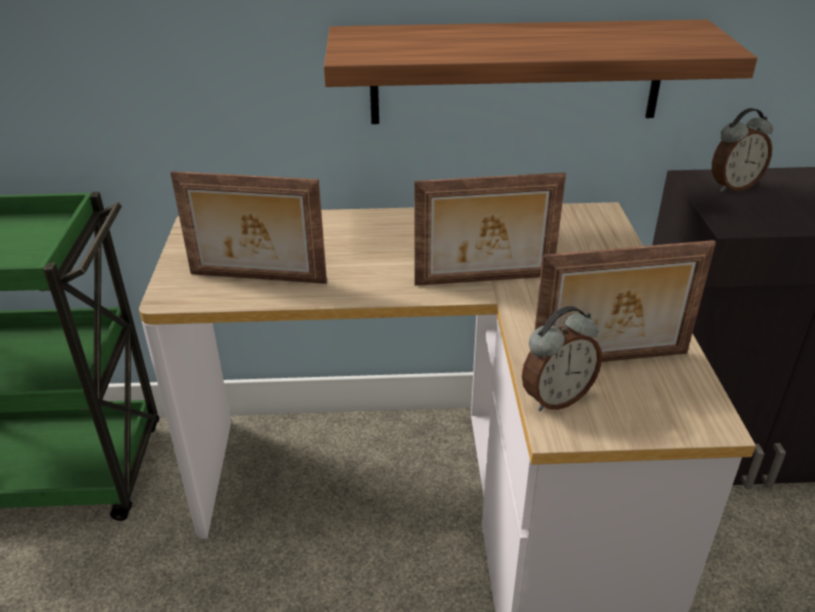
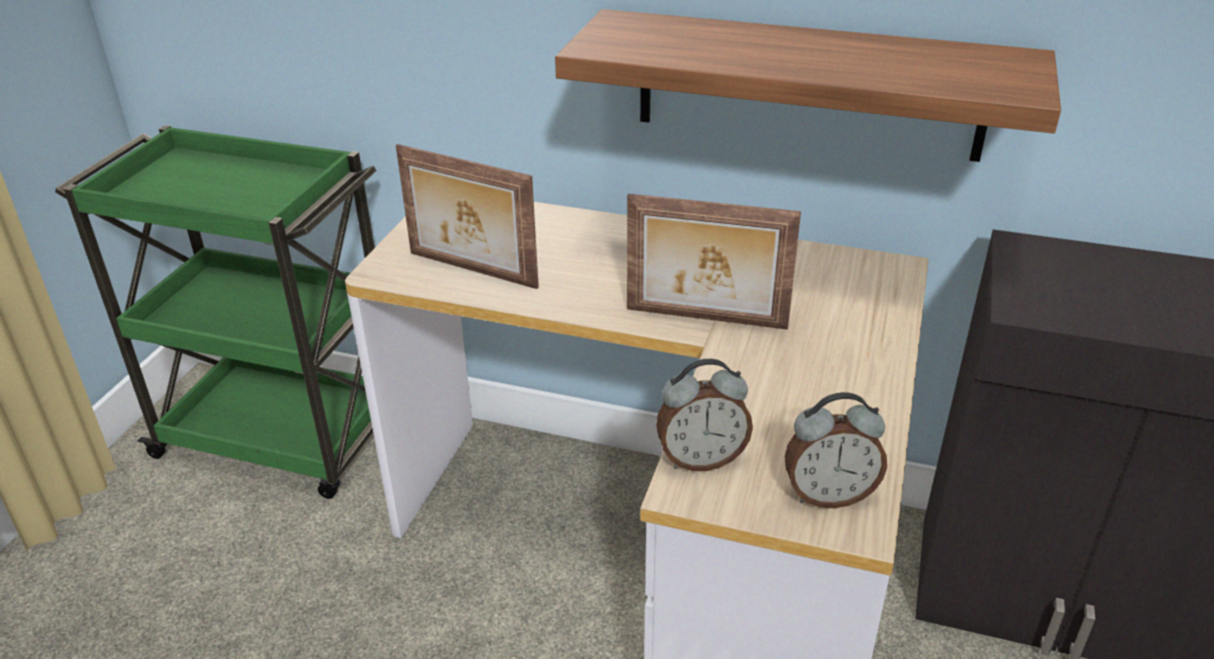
camera: 20 degrees right, 0 degrees up
(610, 362) = (788, 436): picture frame -> none
(732, 186) = (1063, 263): alarm clock -> alarm clock (828, 495)

